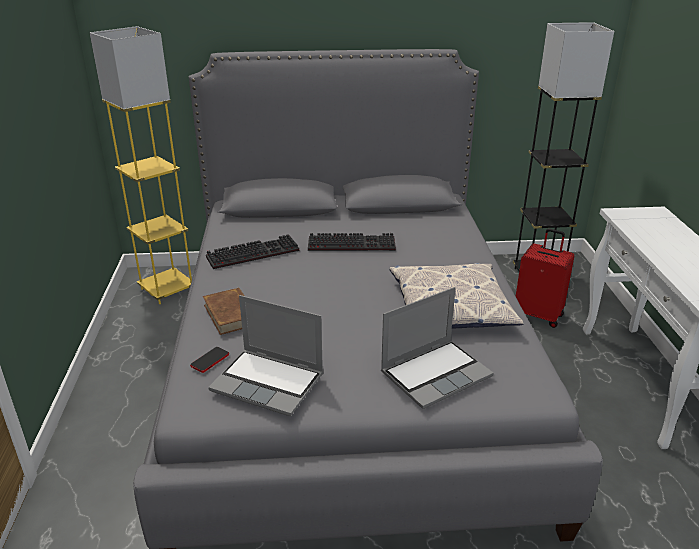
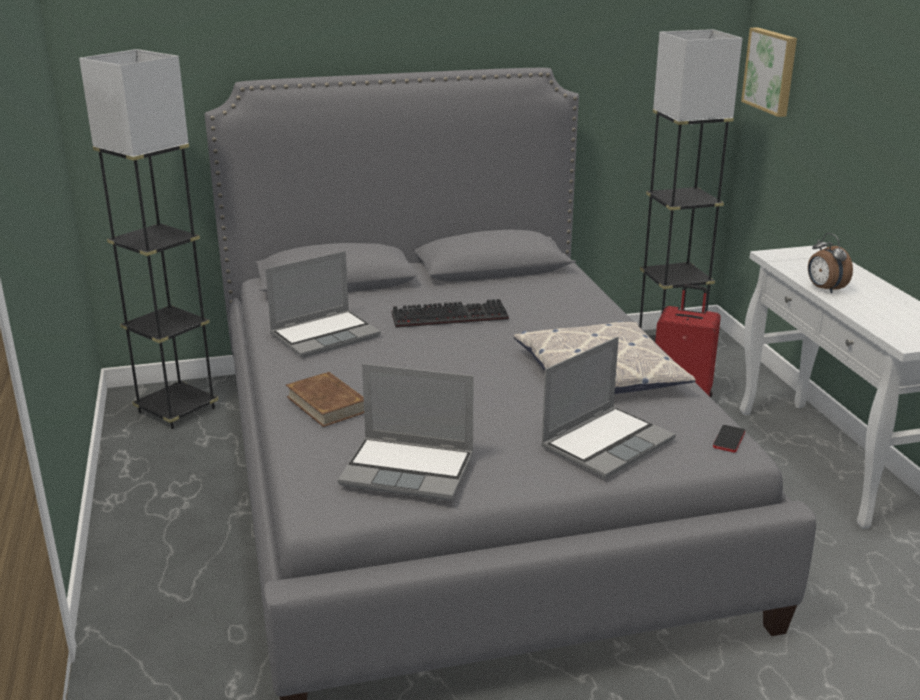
camera: 10 degrees left, 5 degrees down
(167, 289) = (176, 410): yellow floor lamp -> grey floor lamp
(210, 360) = (323, 454): phone -> phone (728, 439)
(254, 253) = (325, 335): keyboard -> laptop
(640, 58) = (772, 71): none -> picture
(653, 249) = (824, 289): none -> alarm clock

